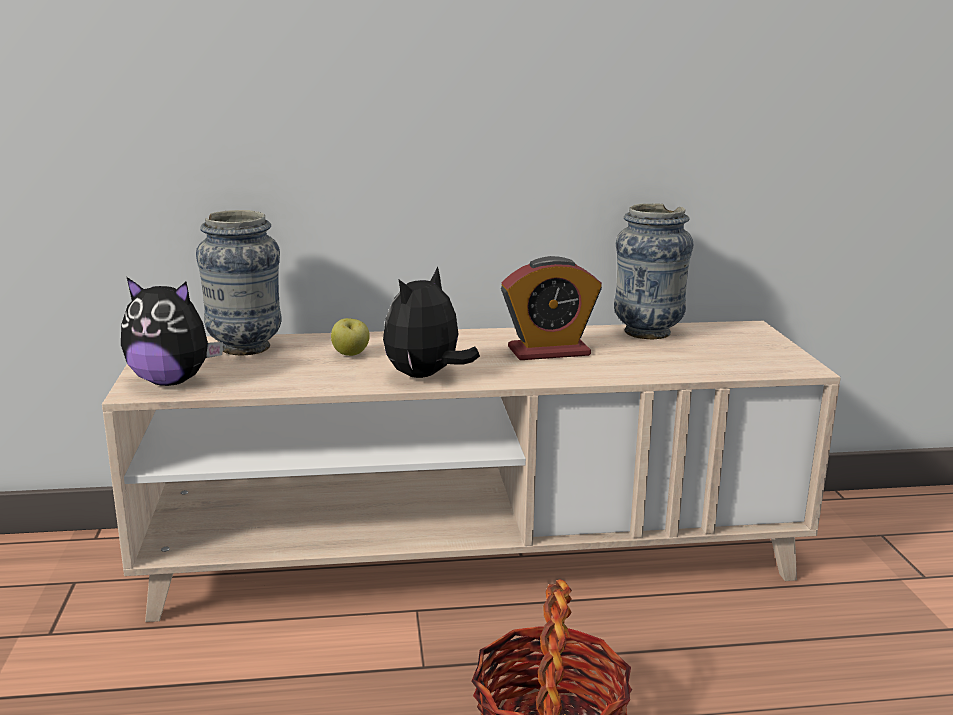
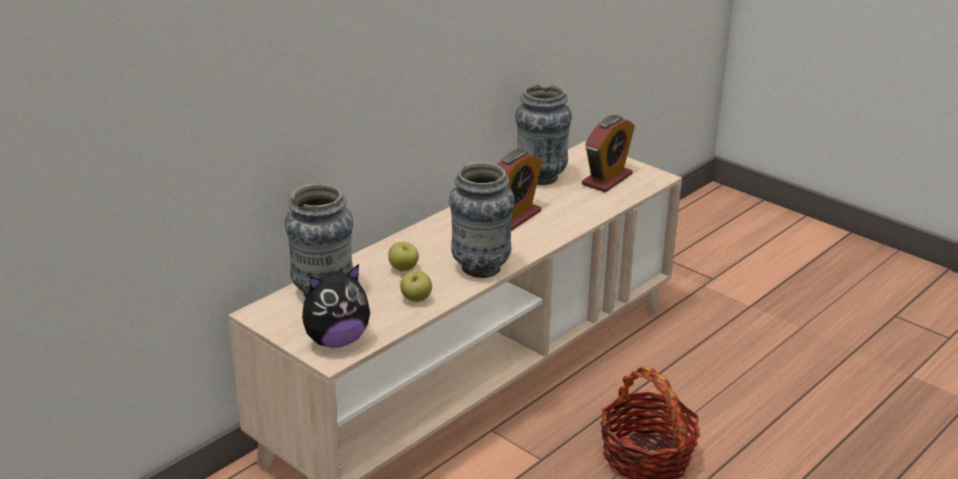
camera: 40 degrees left, 10 degrees up
(309, 378) = (416, 299): none -> apple
(425, 376) = (480, 268): plush toy -> vase
(727, 353) = (607, 179): none -> alarm clock

